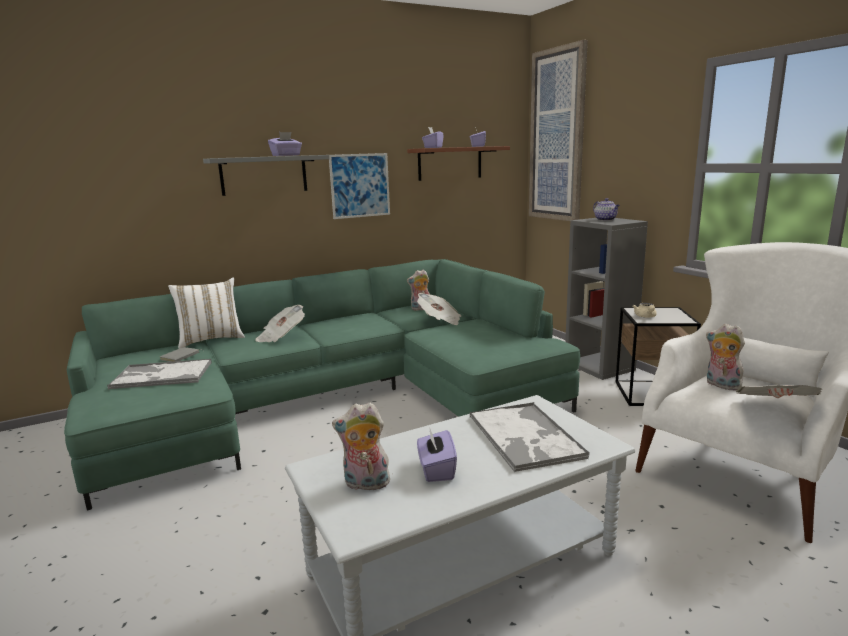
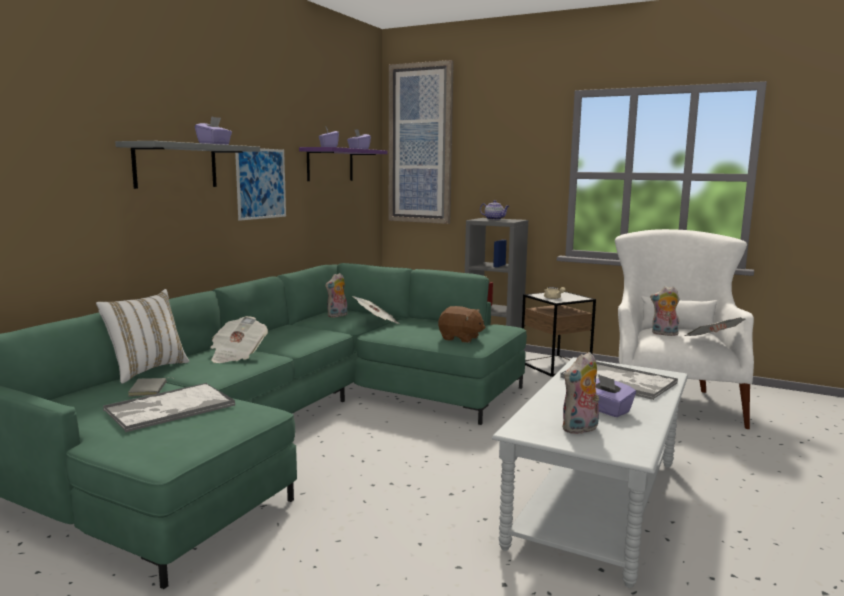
camera: 35 degrees left, 5 degrees down
(450, 163) = (330, 165): brown shelf -> purple shelf
(480, 350) = (460, 338): none -> brown plush toy

